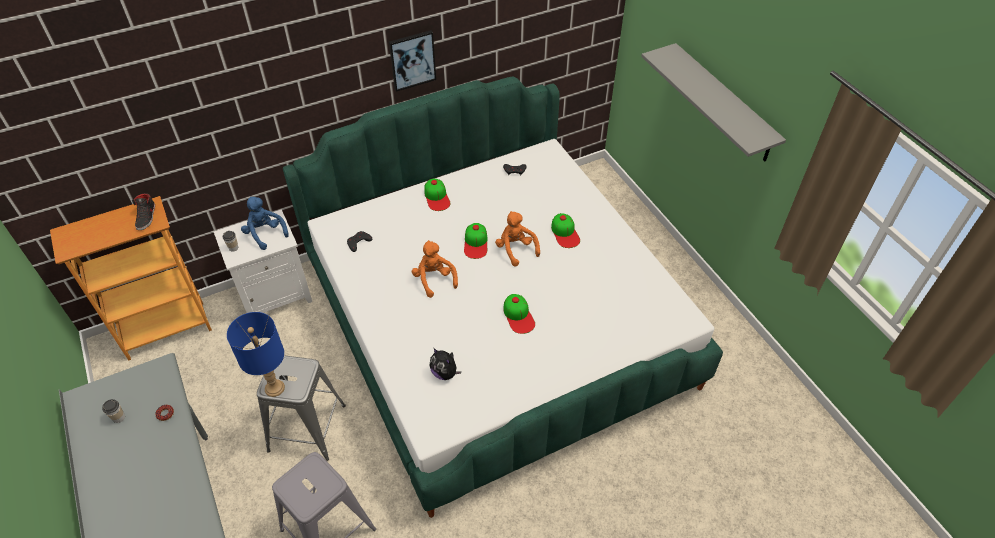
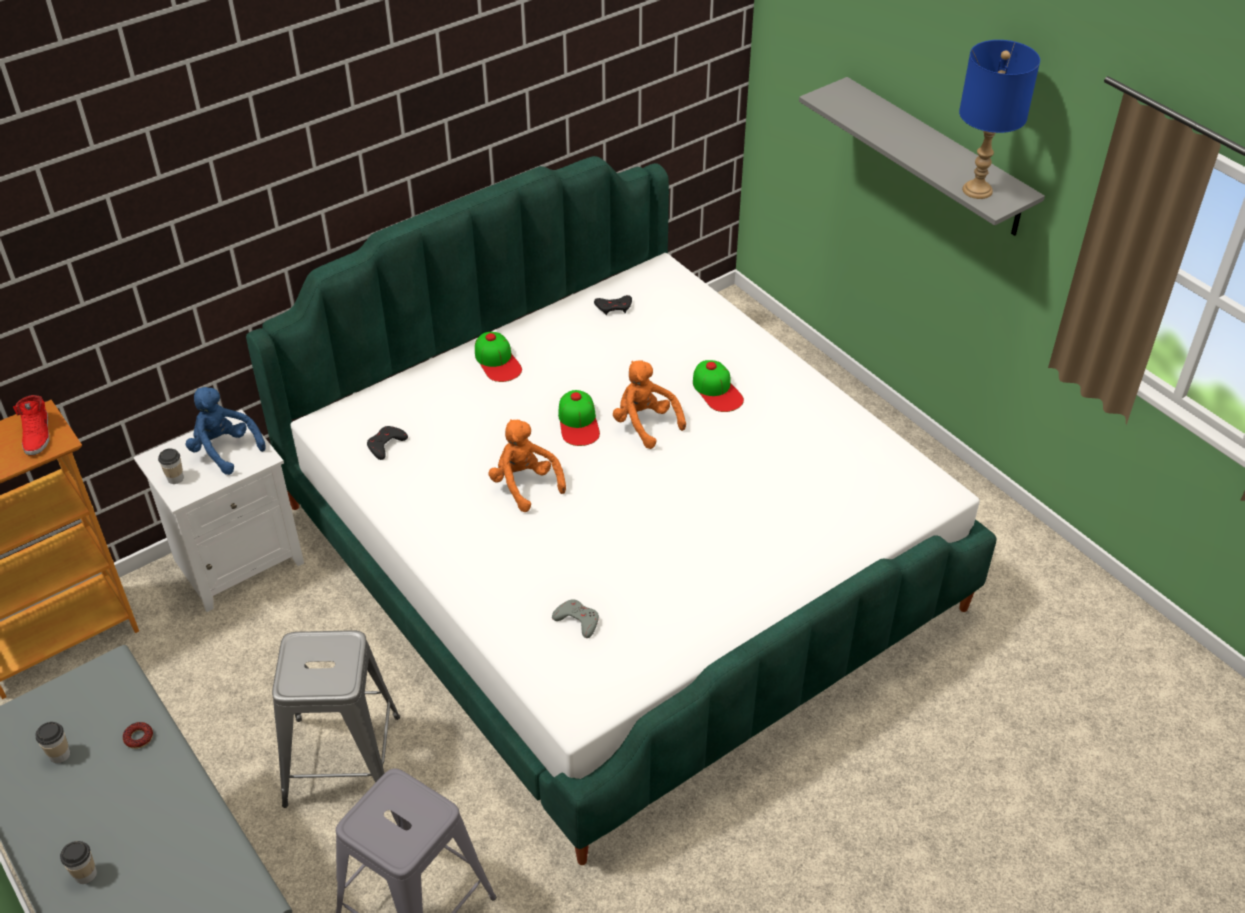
camera: 10 degrees left, 5 degrees down
(114, 497) = (85, 874): none -> cup
(146, 217) = (38, 434): black shoe -> red shoe
(275, 388) = (302, 682): blue table lamp -> blue table lamp (978, 190)
(412, 60) = (442, 140): picture -> none
(445, 373) = (577, 620): plush toy -> grey game controller
(518, 316) = (674, 521): cap -> none

